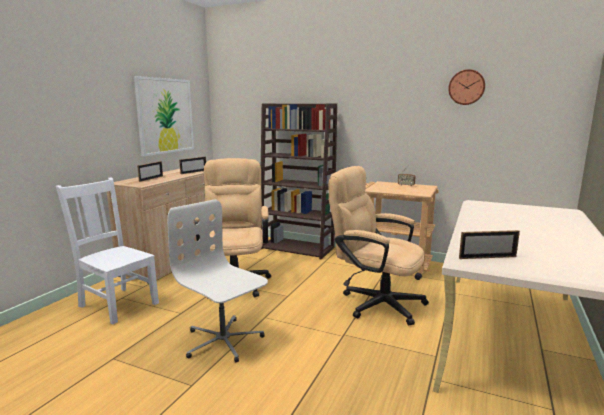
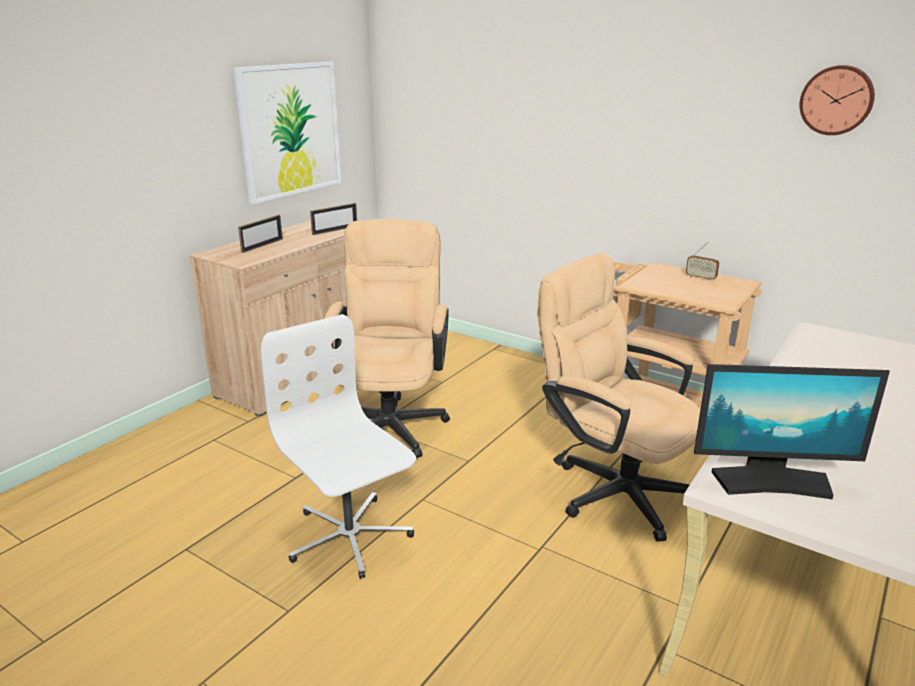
camera: 10 degrees right, 10 degrees up
(117, 304) = (206, 450): white chair -> none
(297, 248) = (508, 363): brown bookcase -> none
(487, 257) = (771, 482): picture frame -> monitor

